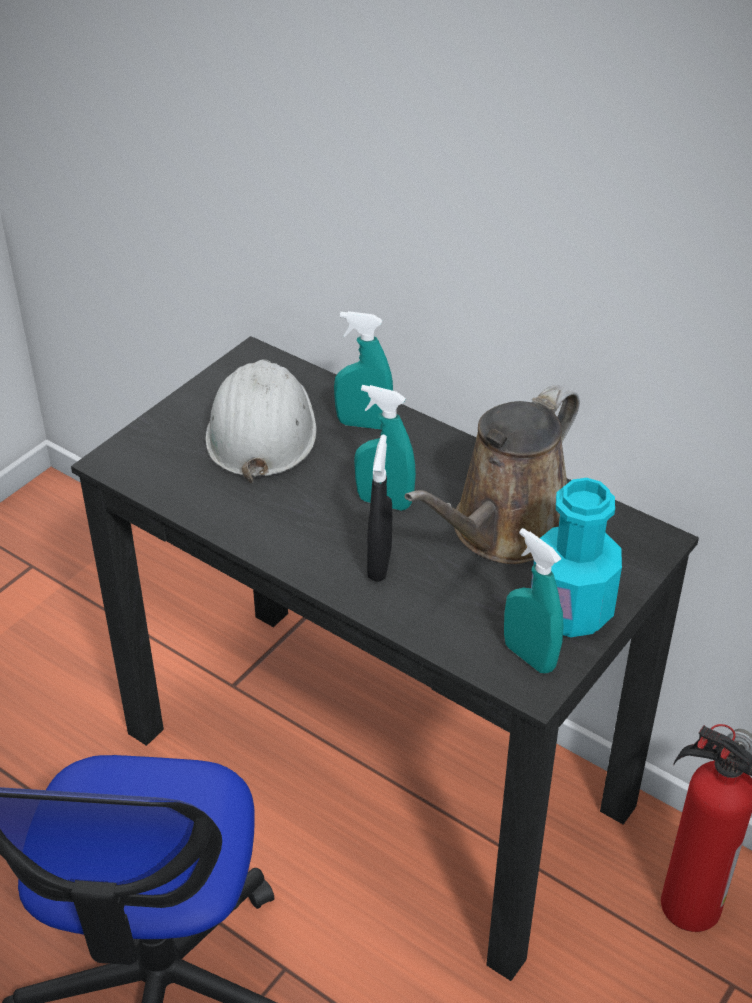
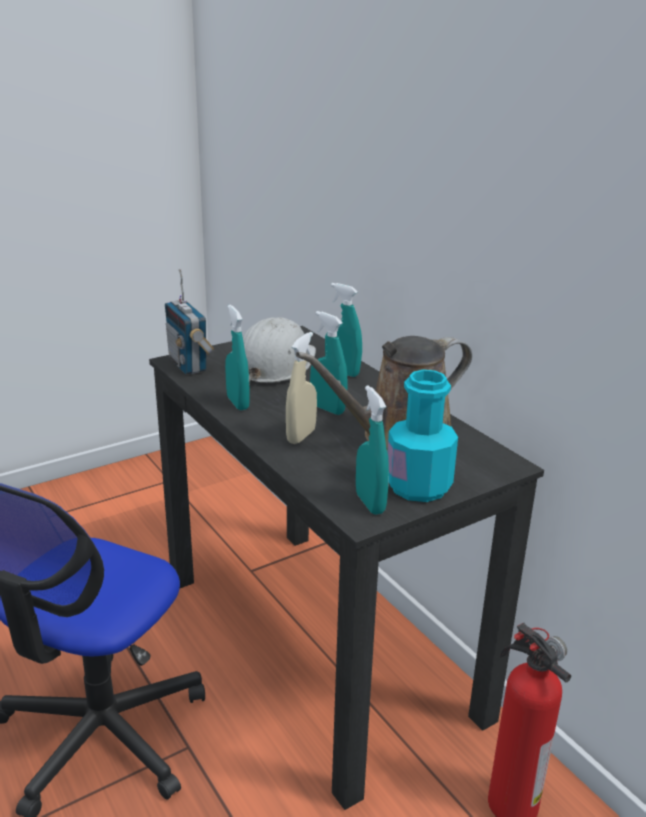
camera: 20 degrees right, 15 degrees down
(140, 465) = (189, 365): none -> radio
(258, 524) = (238, 403): none -> turquoise spray bottle
(379, 563) = (301, 436): black spray bottle -> beige spray bottle

